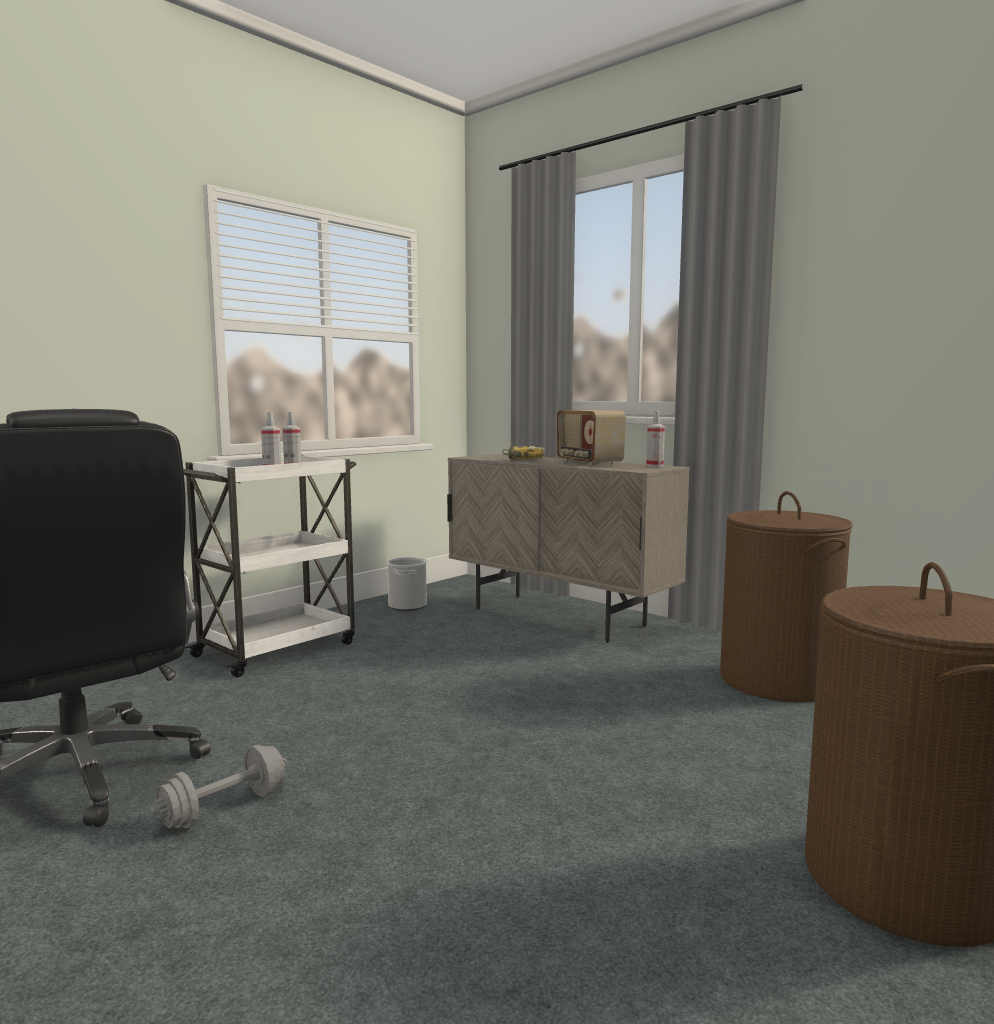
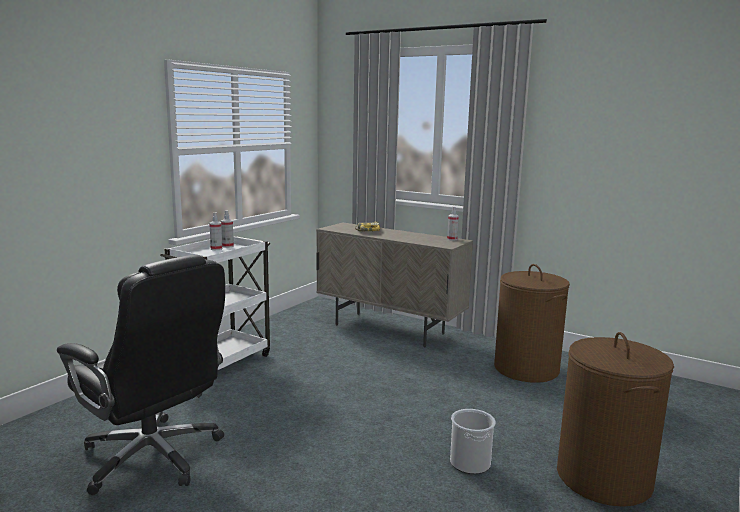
camera: 10 degrees left, 5 degrees up
(224, 808) = (251, 469): grey dumbbell -> none
(407, 606) = (290, 324): bucket -> bucket (470, 463)
(588, 463) = (410, 235): radio -> none

